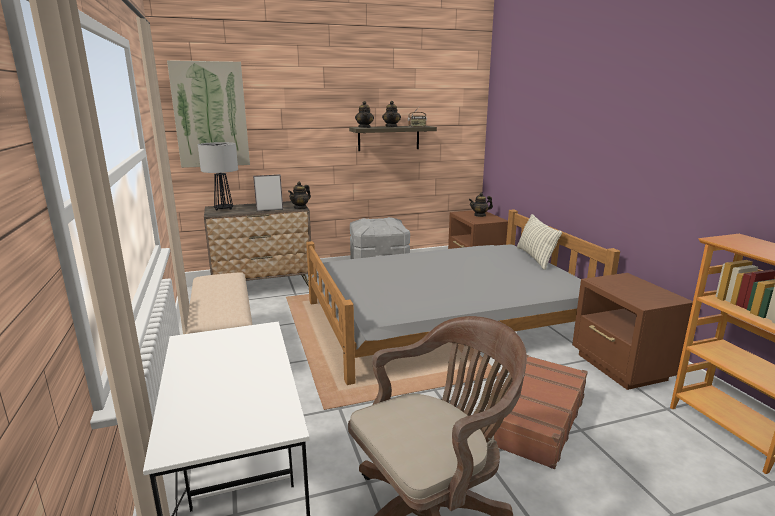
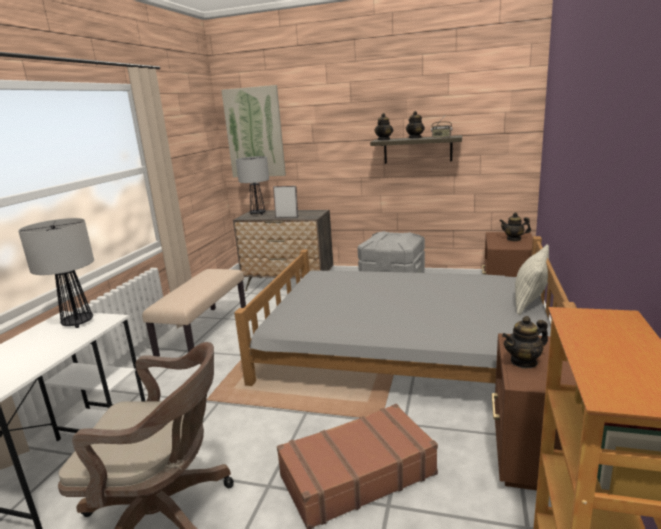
camera: 35 degrees right, 0 degrees up
(228, 341) = (78, 323): none -> table lamp
(300, 208) = (313, 217): teapot -> teapot (524, 362)

